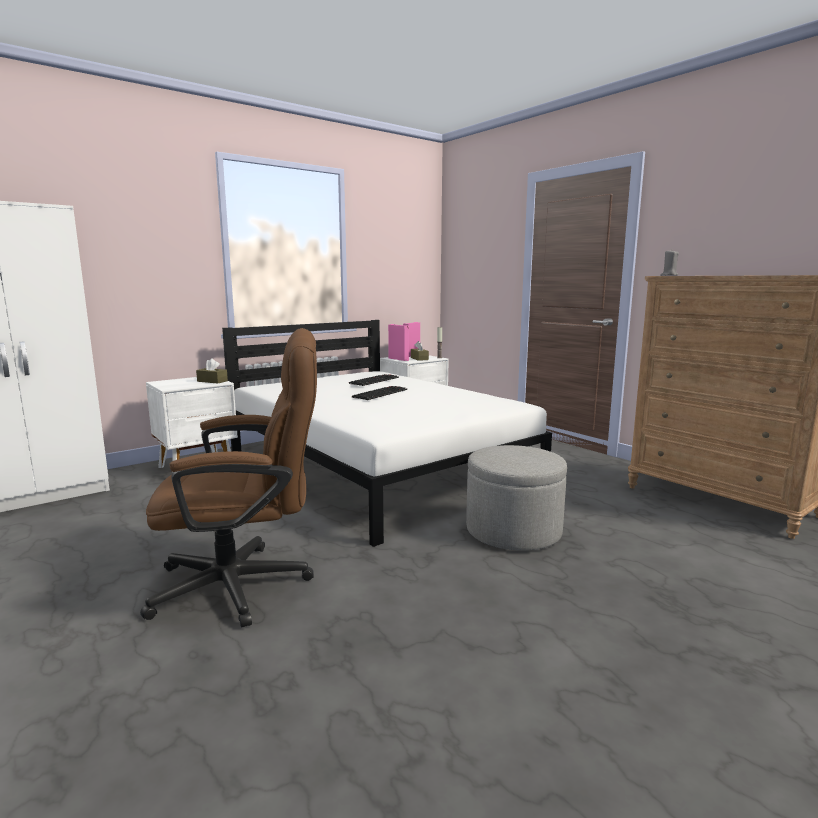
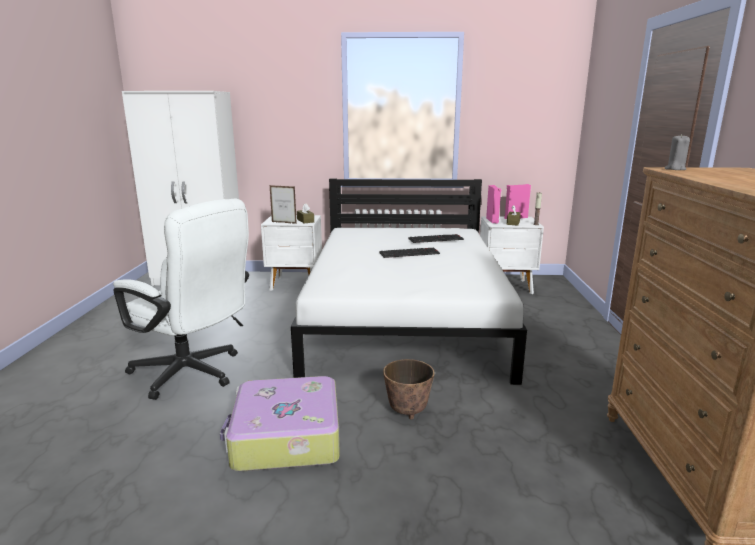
camera: 40 degrees right, 5 degrees up
(190, 386) = (284, 222): none -> picture frame
(247, 584) = (193, 374): brown office chair -> white office chair
(459, 590) = (285, 437): none -> suitcase
(513, 531) = (407, 411): grey ottoman -> planter

